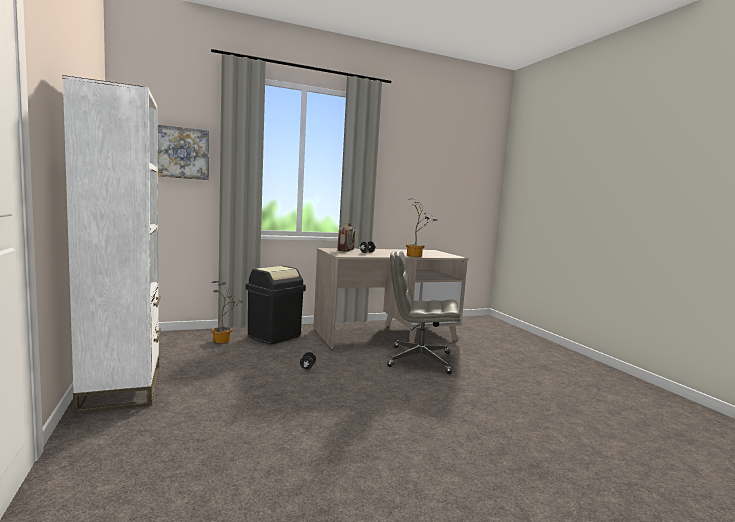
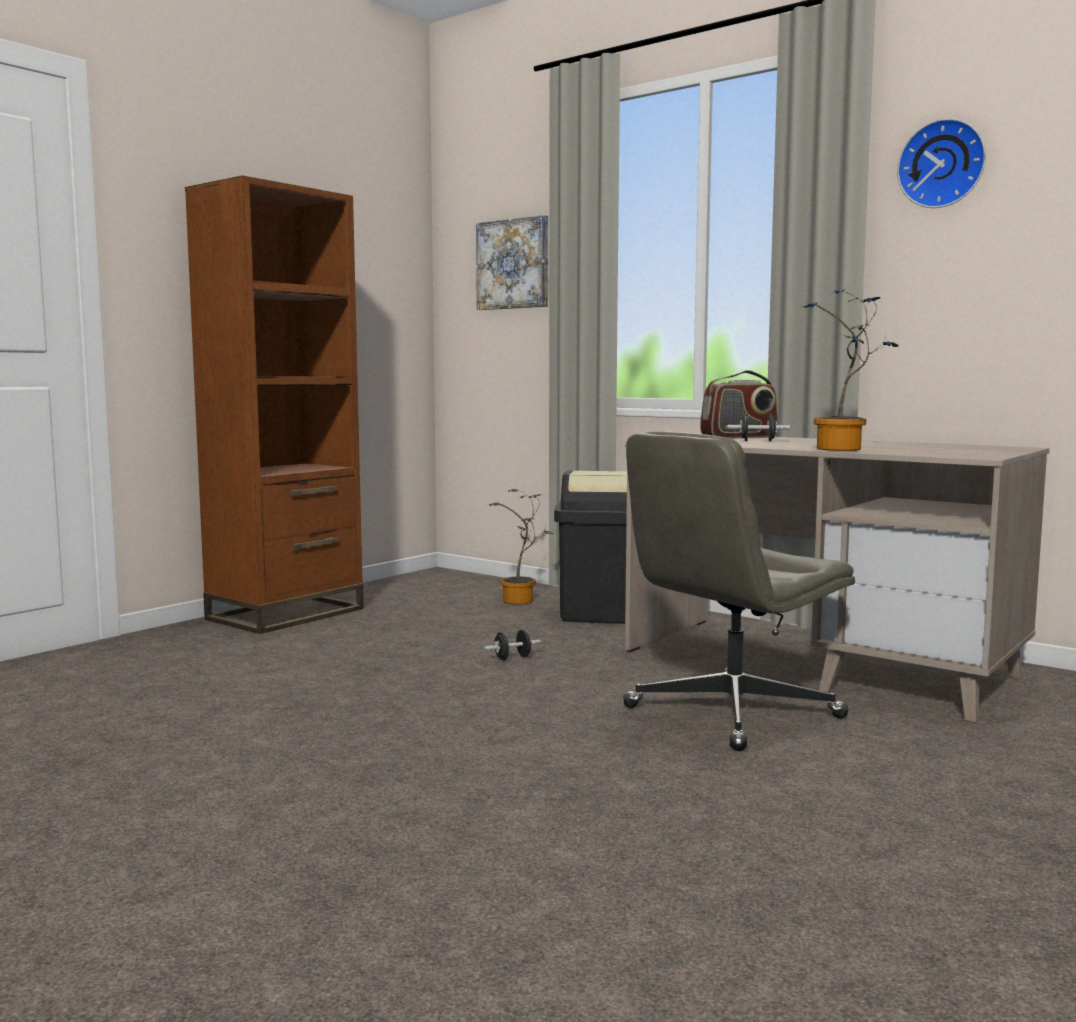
camera: 60 degrees right, 0 degrees up
(122, 388) = (286, 614): white bookcase -> brown bookcase
(396, 150) = (942, 164): none -> wall clock
(418, 359) = (731, 713): grey office chair -> grey office chair turned 105 degrees counterclockwise

